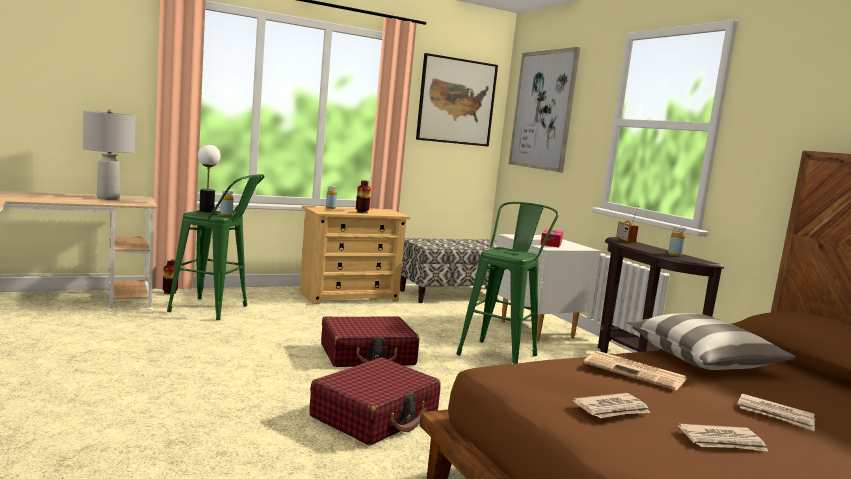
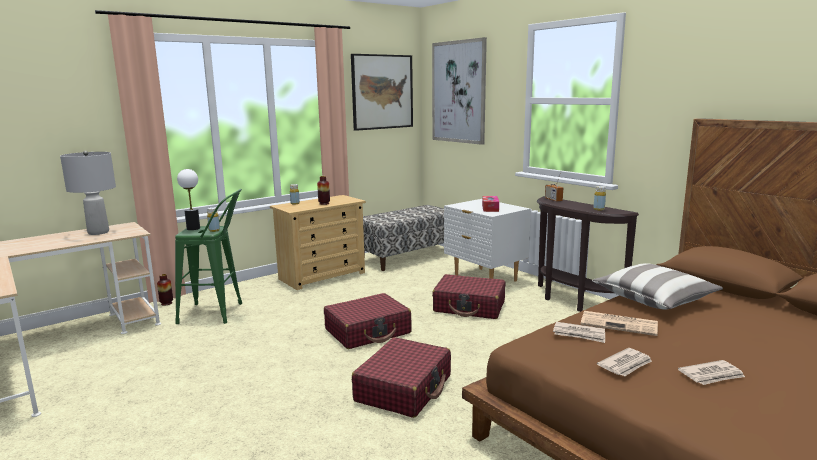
camera: 10 degrees left, 5 degrees up
(501, 353) = (469, 306): green stool -> red suitcase
(775, 415) = (732, 342): newspaper -> newspaper (579, 334)

